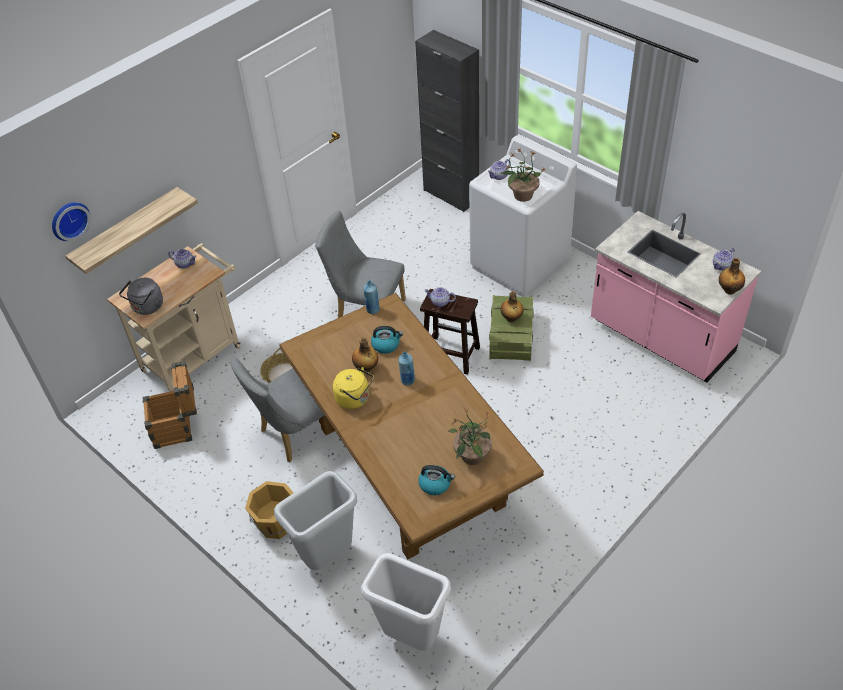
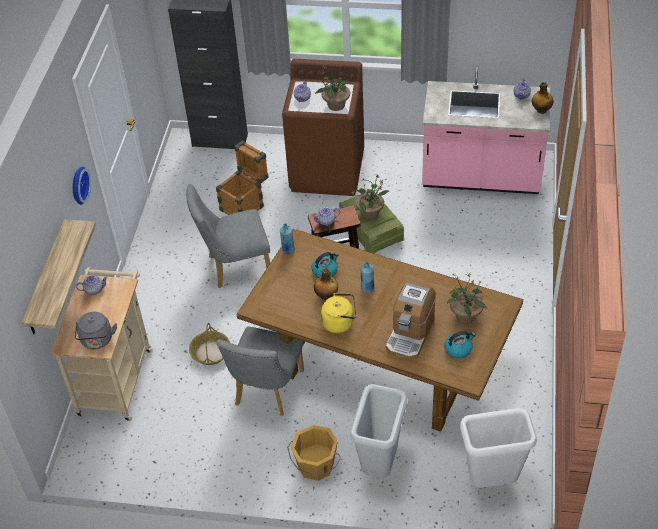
camera: 35 degrees left, 0 degrees up
(69, 220) = (18, 285): wall clock -> wall clock (78, 185)
(178, 429) = (161, 443): crate -> crate (245, 205)
(404, 444) = (410, 334): none -> coffee machine
(511, 318) = (370, 213): bottle -> potted plant
(519, 264) = (327, 171): white washing machine -> brown washing machine

